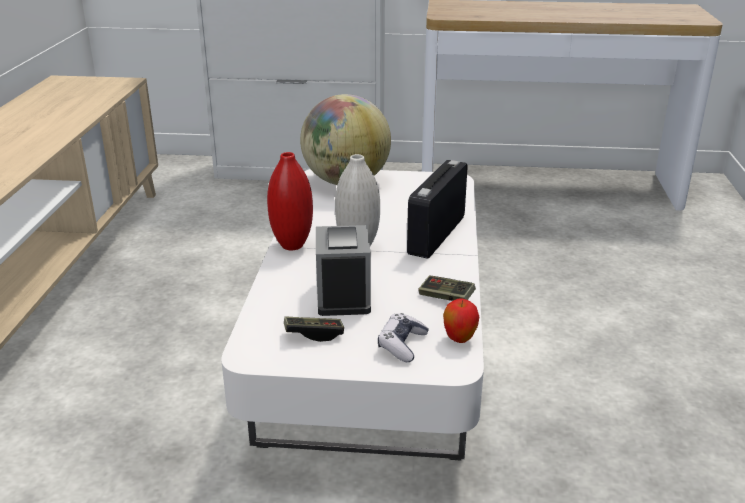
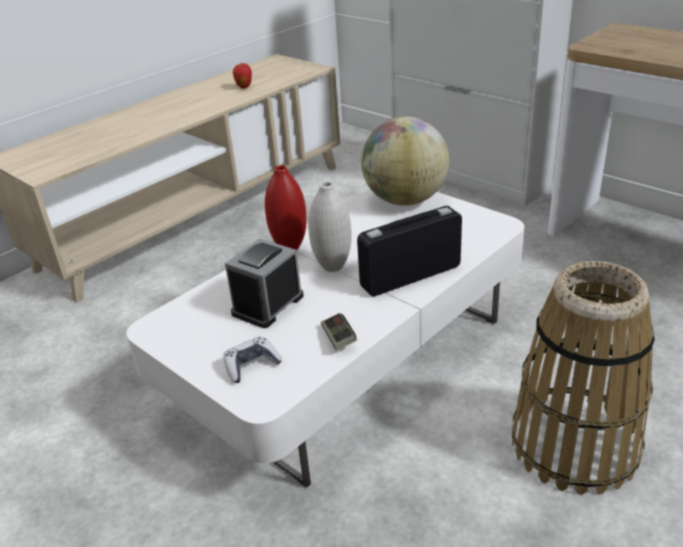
camera: 40 degrees right, 5 degrees up
(314, 334) = (207, 329): game controller -> none
(459, 339) = (297, 381): apple -> apple (244, 87)
(613, 339) = (574, 446): none -> basket

